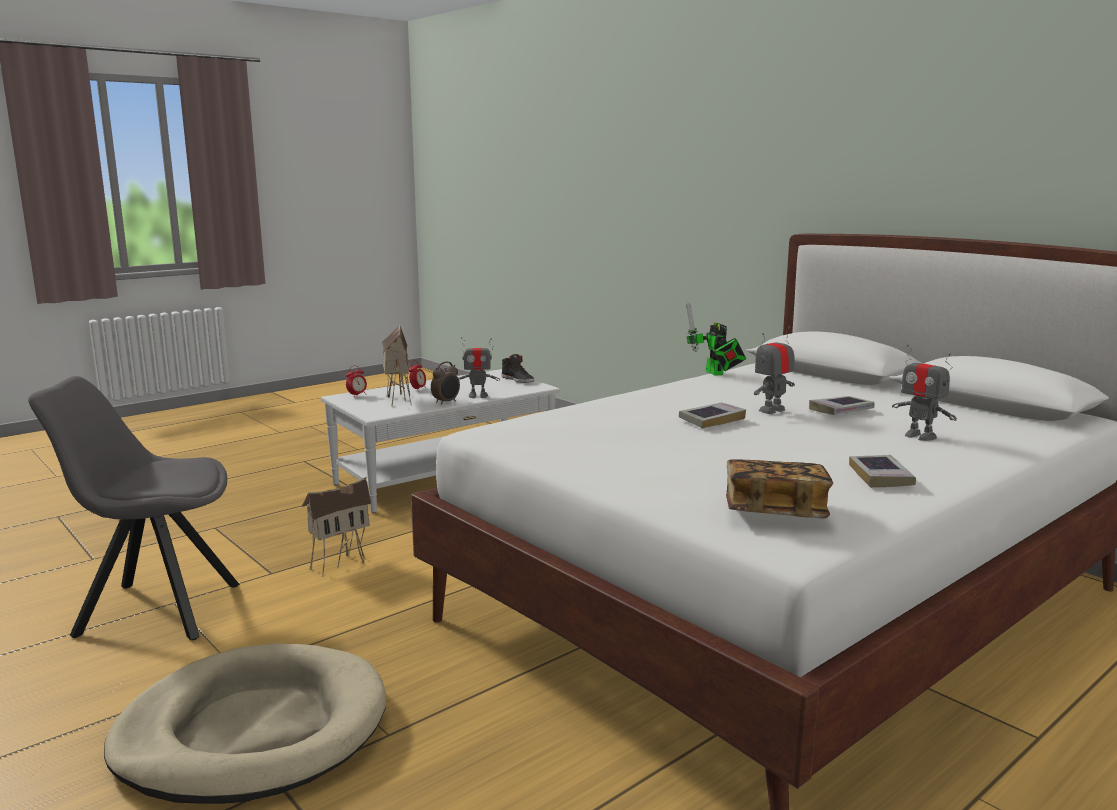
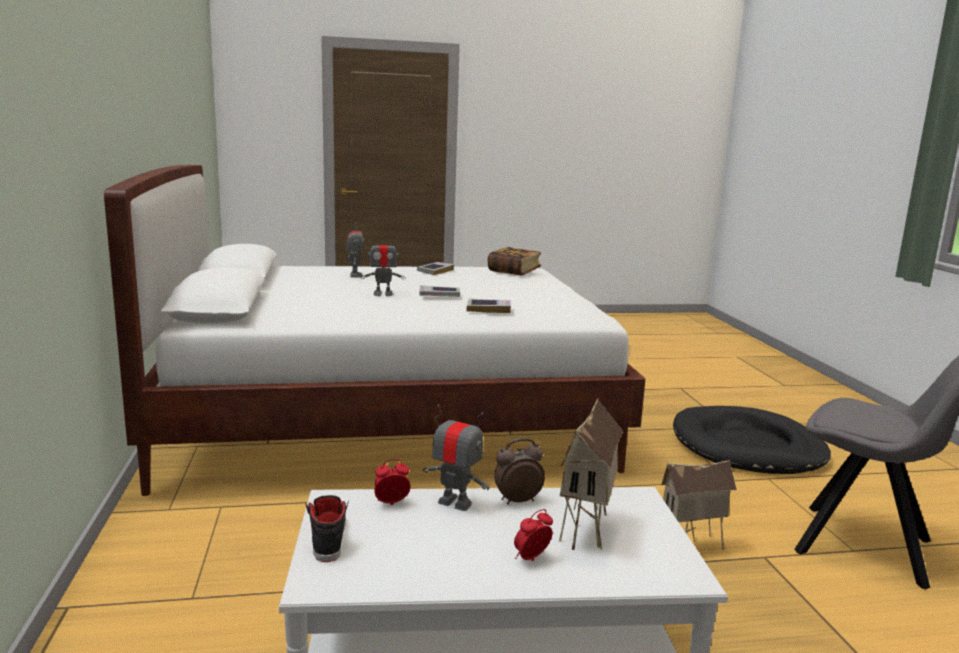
camera: 150 degrees left, 0 degrees up
(253, 731) = (747, 447): beige dog bed -> black dog bed
(357, 395) = (654, 572): alarm clock -> alarm clock (391, 503)
(716, 374) = (311, 324): toy robot -> none
(841, 410) = (340, 289): book -> book (489, 309)

